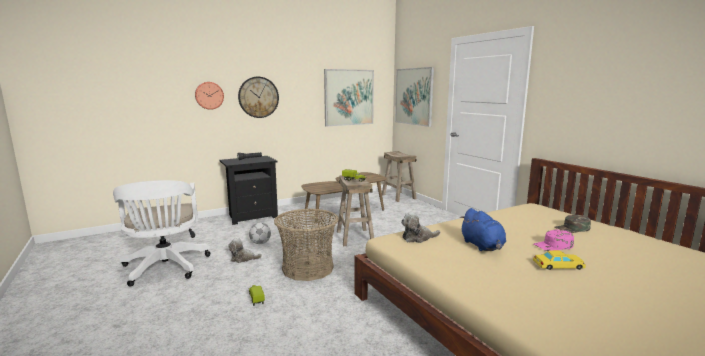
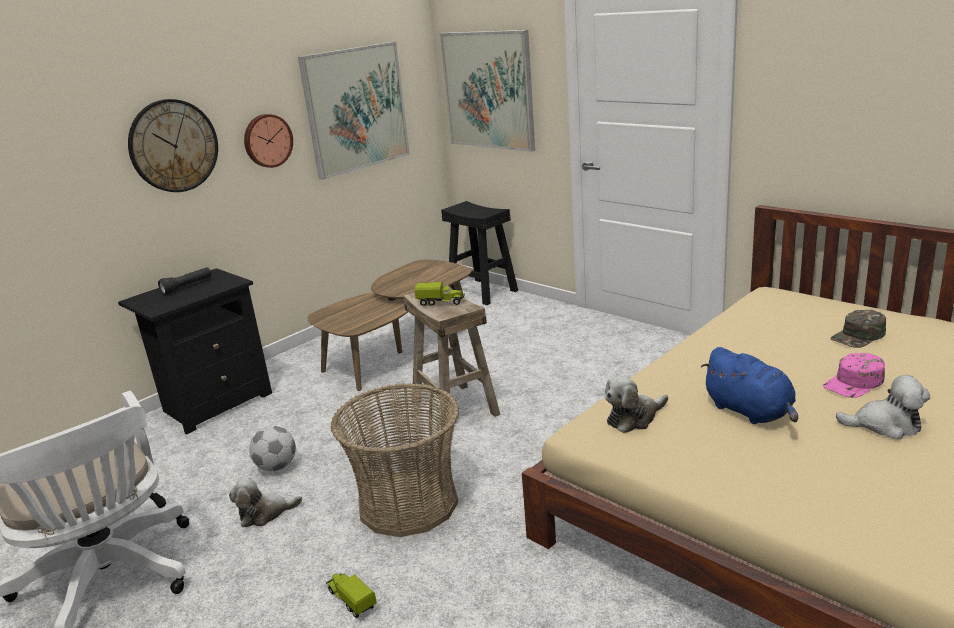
camera: 15 degrees left, 10 degrees up
(209, 95) = (64, 164): wall clock -> wall clock (267, 140)
(398, 196) = (481, 291): beige stool -> black stool
(558, 265) = (885, 425): yellow toy car -> plush toy

